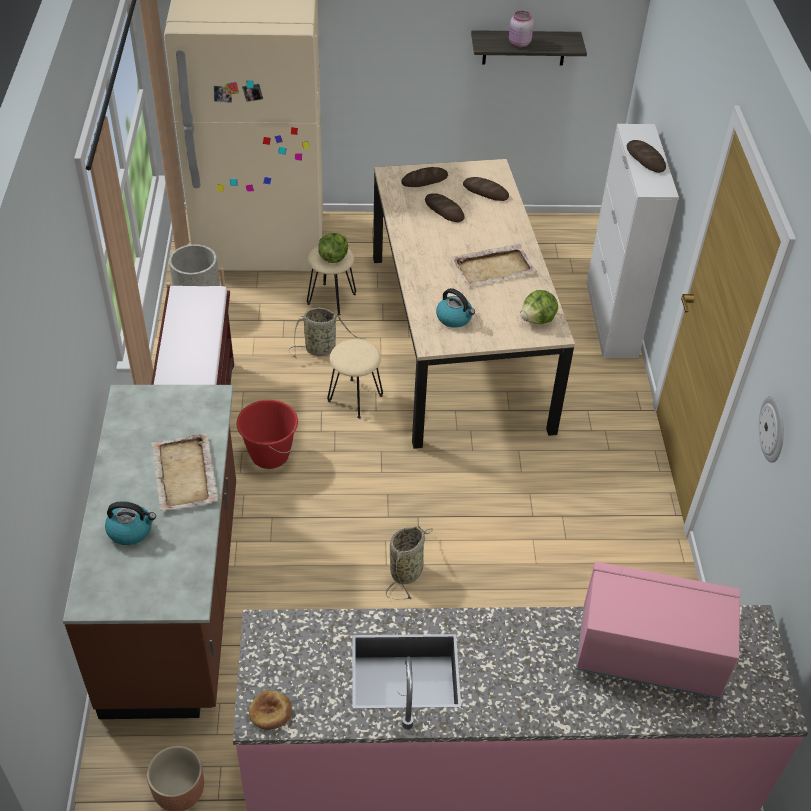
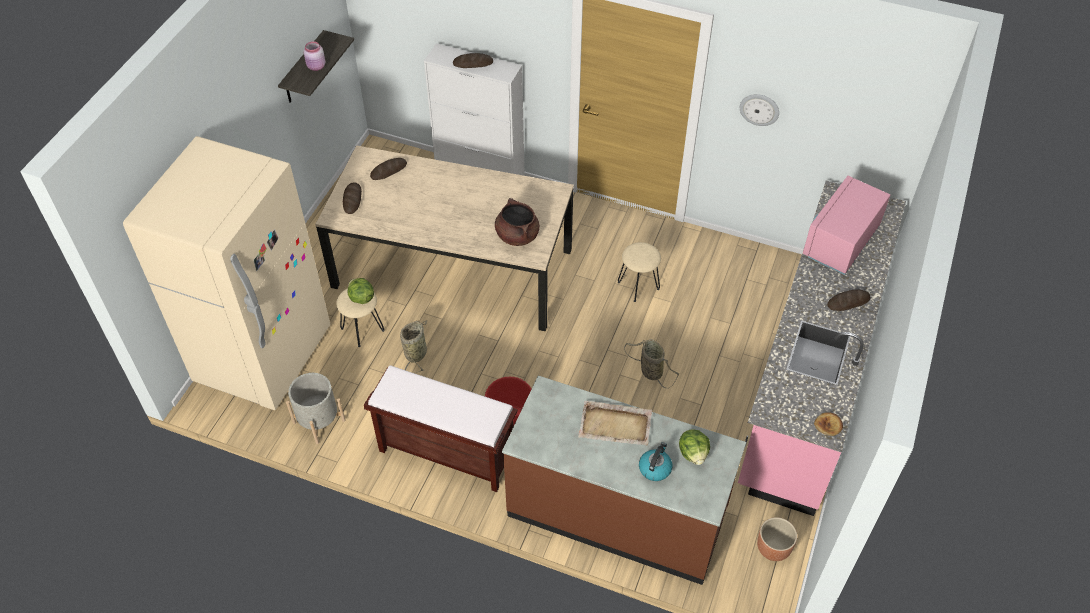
camera: 65 degrees left, 5 degrees up
(354, 398) = (478, 349): beige stool -> beige stool (638, 285)
(444, 210) = (396, 201): bread -> bread (848, 302)
(454, 318) = (517, 235): kettle -> brown cooking pot
(494, 267) = (476, 196): beige tray -> none
(538, 320) = (541, 194): lettuce -> lettuce (693, 453)

